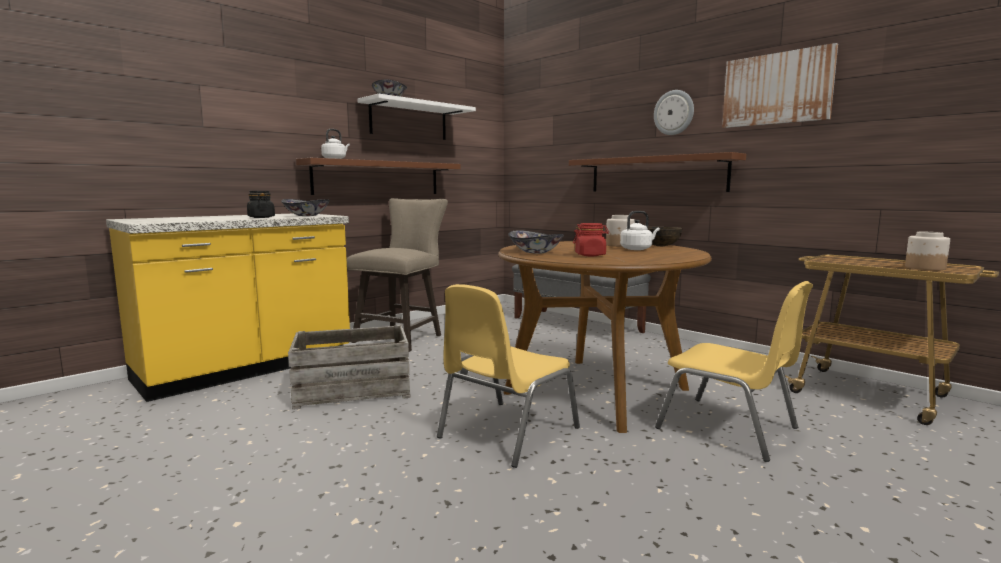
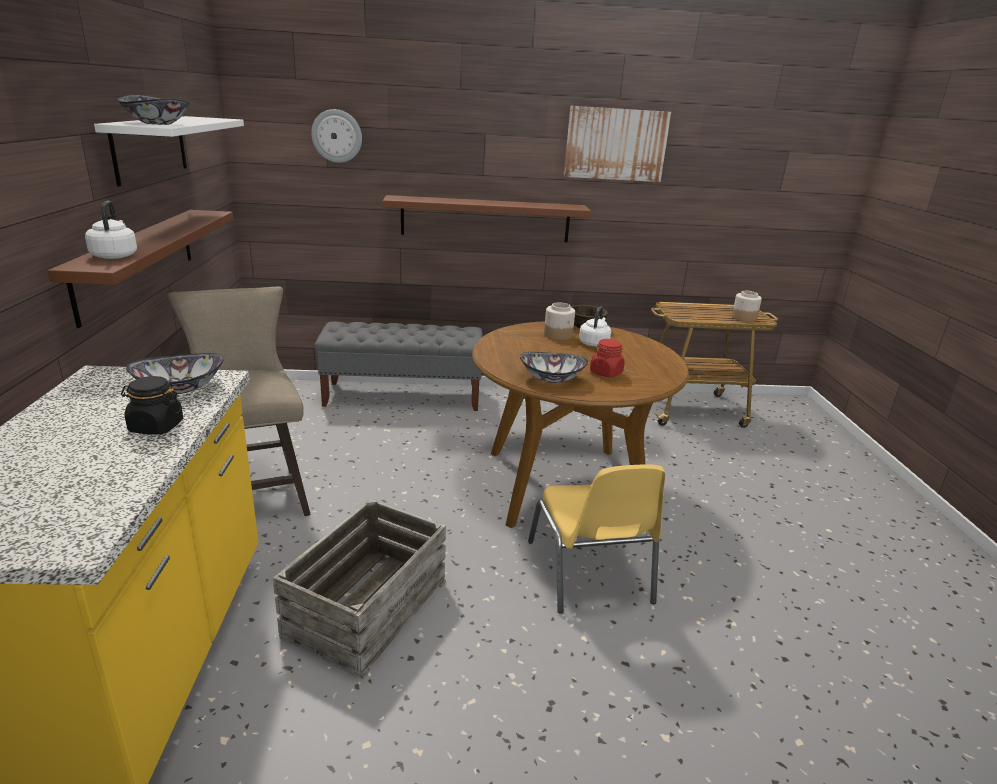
camera: 50 degrees left, 15 degrees up
(674, 112) = (507, 151): wall clock -> wall clock (337, 136)
(729, 428) = (685, 482): yellow chair -> none

